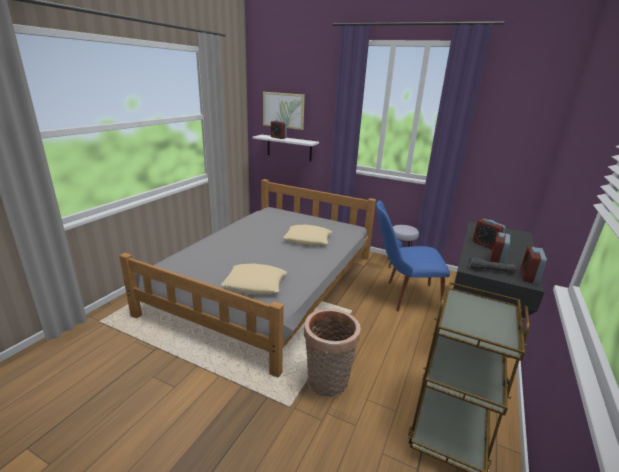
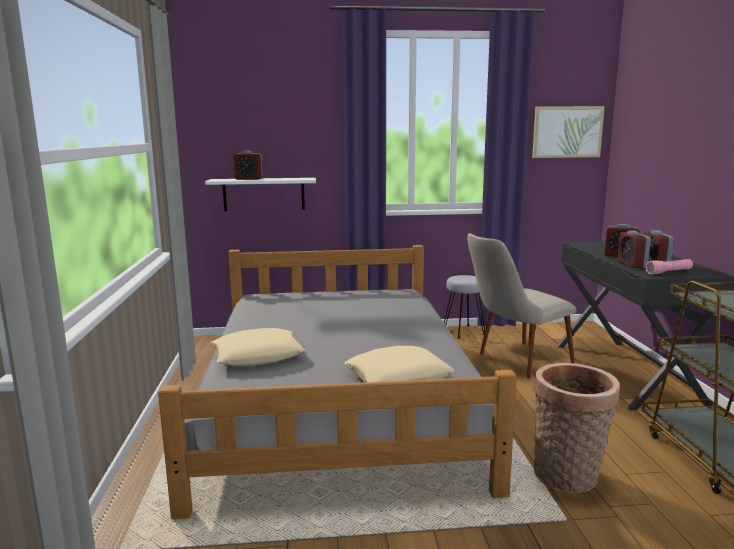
camera: 30 degrees left, 10 degrees down
(283, 110) = (249, 136): picture -> picture (567, 132)
(307, 239) = (374, 314): beige pillow -> beige pillow (258, 355)
(402, 296) = (514, 362): blue chair -> beige chair
(490, 270) = (669, 272): black flashlight -> pink flashlight
(528, 277) = (702, 269): alarm clock -> alarm clock (631, 264)

